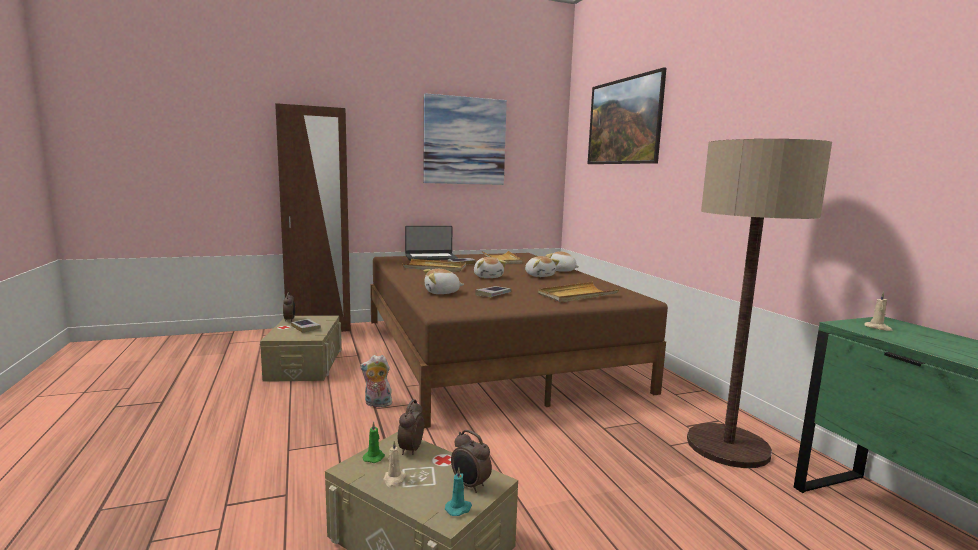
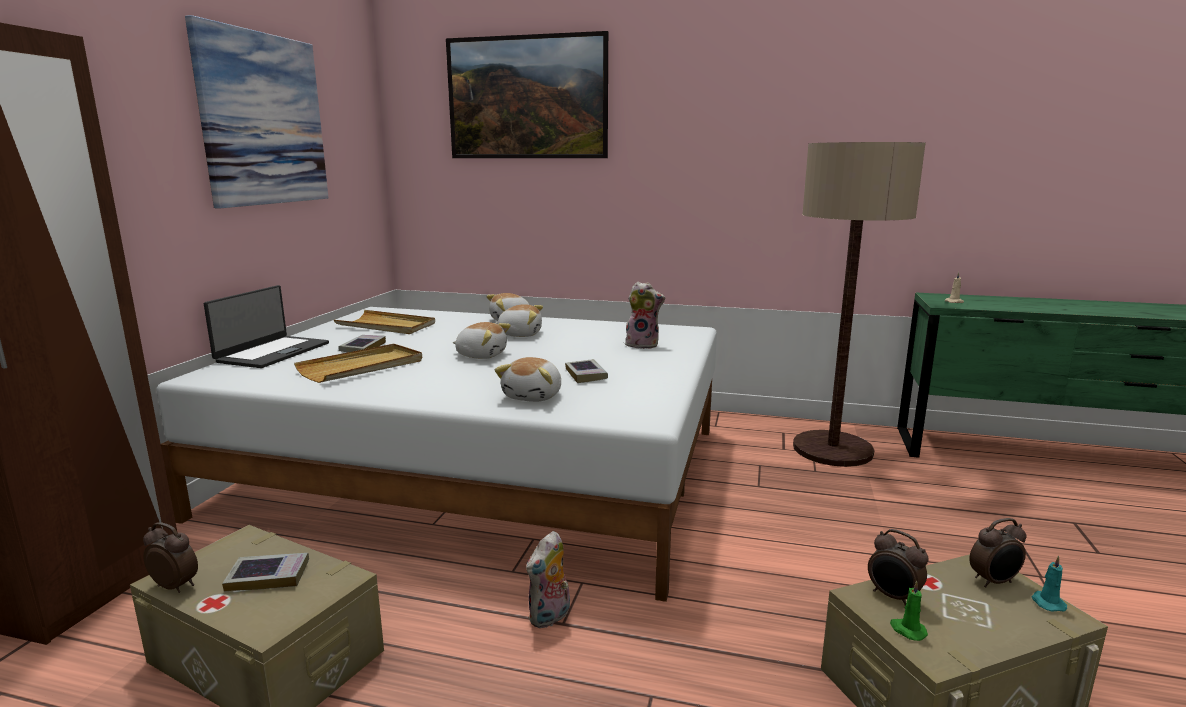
camera: 55 degrees left, 5 degrees up
(394, 480) = (973, 630): beige candle -> none
(491, 352) = (480, 470): brown bed -> white bed
(577, 295) = (643, 345): beige tray -> plush toy

